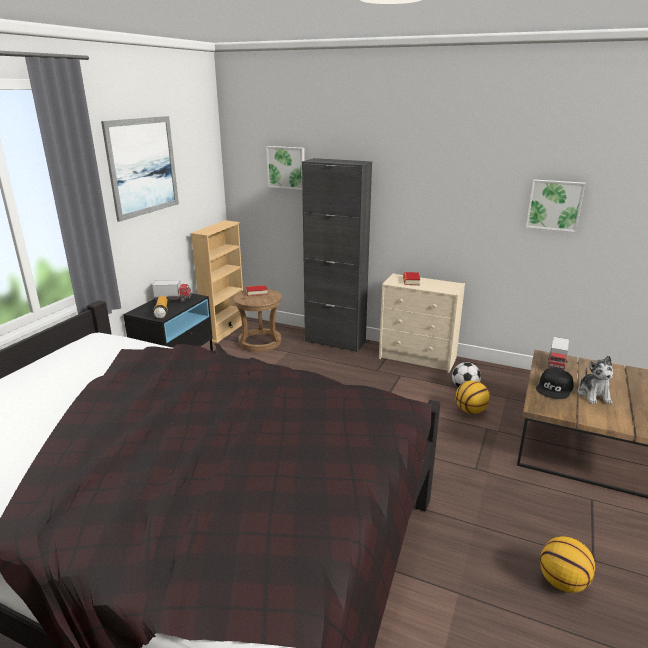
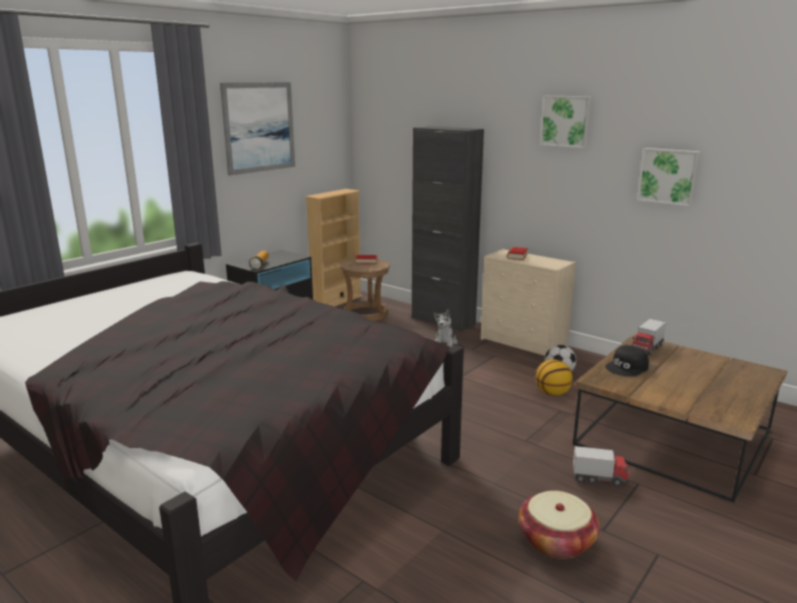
camera: 15 degrees right, 5 degrees down
(173, 300) = (277, 257): toy truck -> toy truck (599, 478)
(286, 167) = (406, 136): picture -> picture (566, 121)
(562, 582) = (556, 541): basketball -> basket
(593, 395) = (668, 377): plush toy -> plush toy (445, 343)

